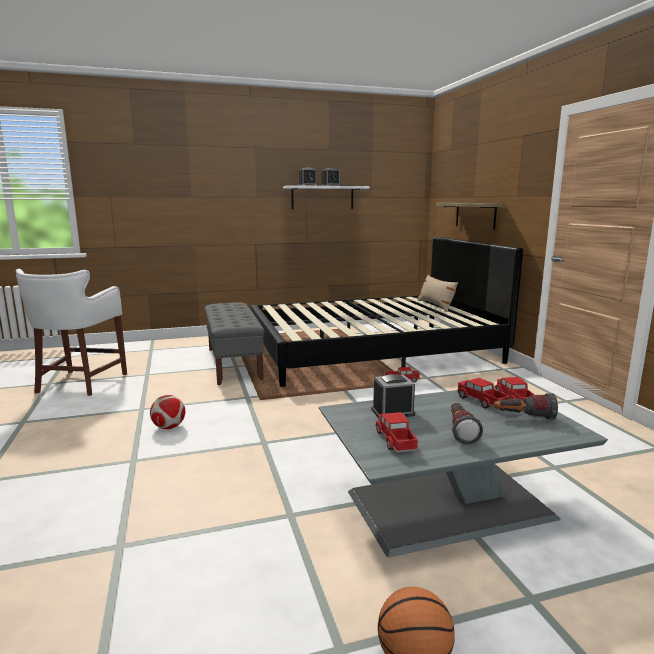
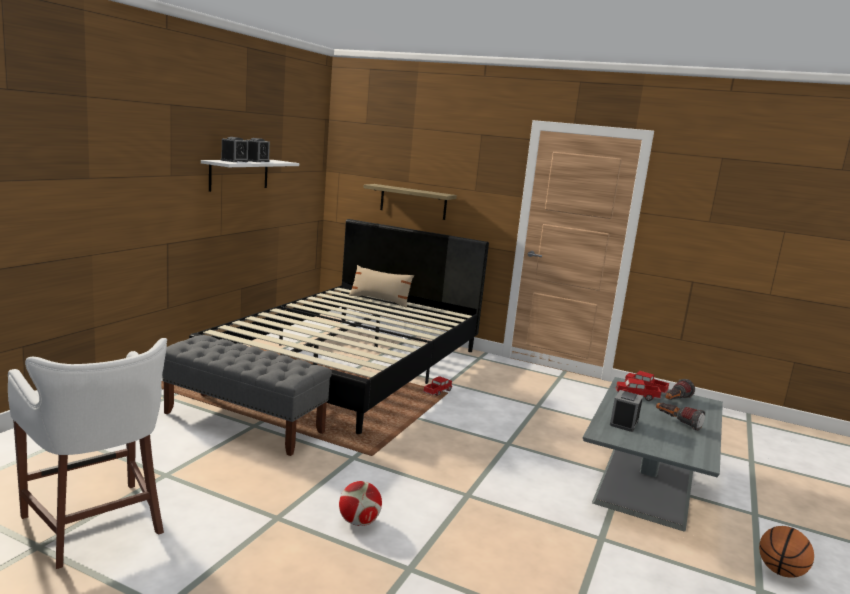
camera: 50 degrees left, 0 degrees up
(395, 441) = (673, 443): toy truck -> none

